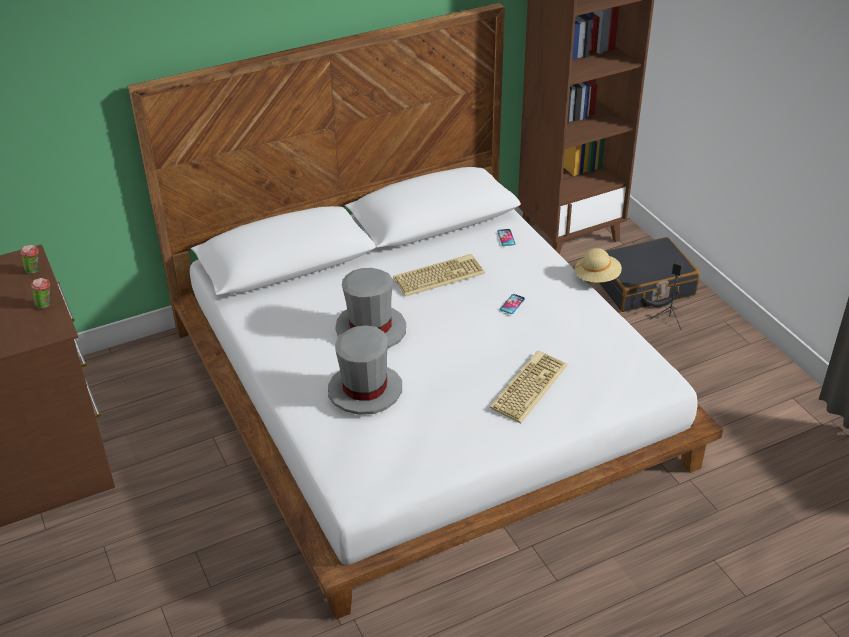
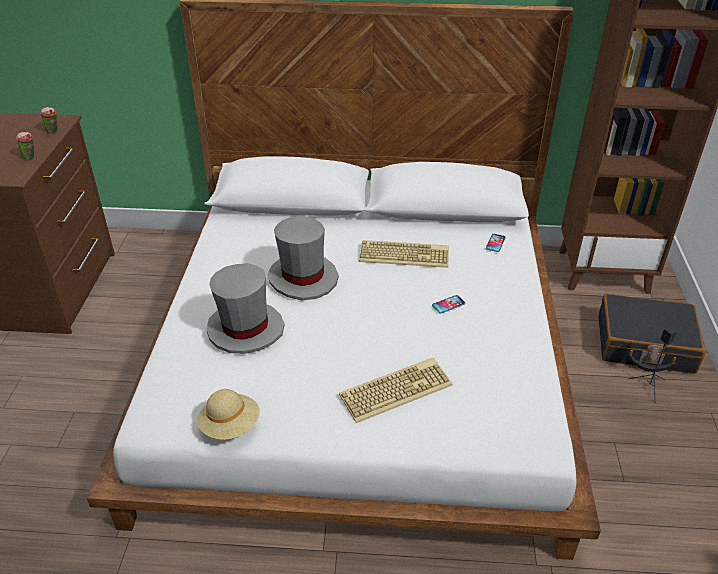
camera: 30 degrees right, 0 degrees up
(597, 277) = (556, 311): beige hat -> beige hat (230, 426)

